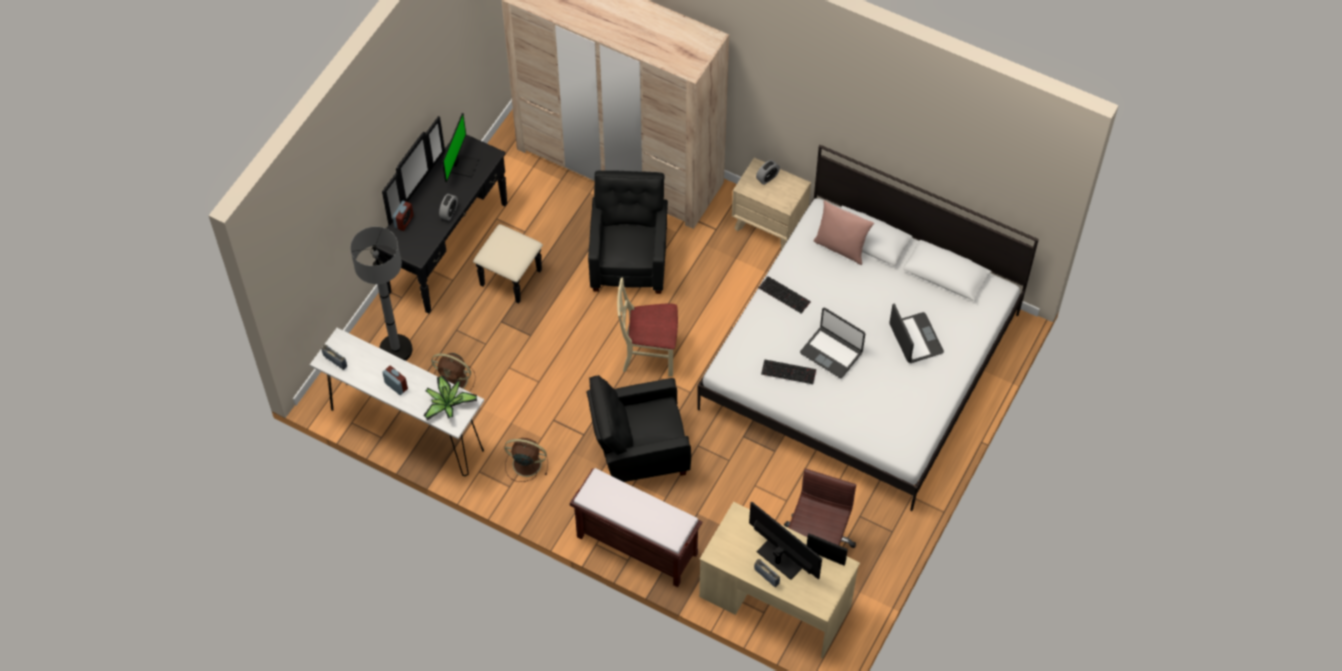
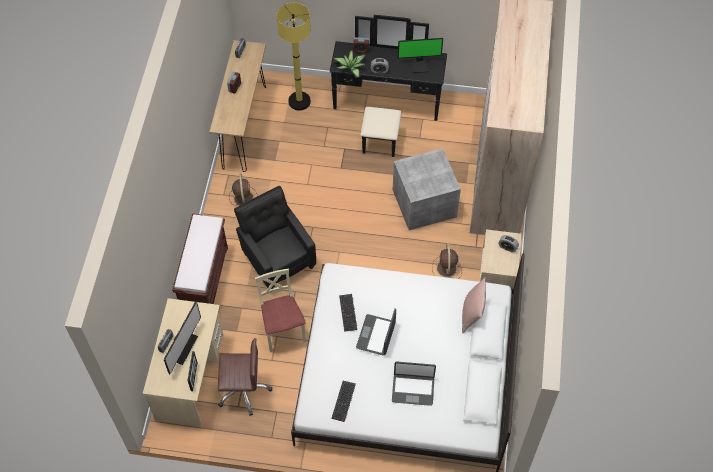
camera: 70 degrees right, 0 degrees up
(396, 349) = (299, 101): grey floor lamp -> yellow floor lamp
(406, 429) = (244, 127): white console table -> brown console table
(447, 404) = (232, 118): potted plant -> potted plant (351, 68)
(454, 380) = (289, 139): brown fan -> brown fan (446, 269)
(629, 260) = (425, 204): black armchair -> grey storage box
(649, 354) = (355, 239): beige chair -> beige chair (283, 330)
(785, 295) = (413, 291): keyboard -> keyboard (344, 401)
(915, 339) = (413, 389): laptop -> laptop turned 45 degrees clockwise

